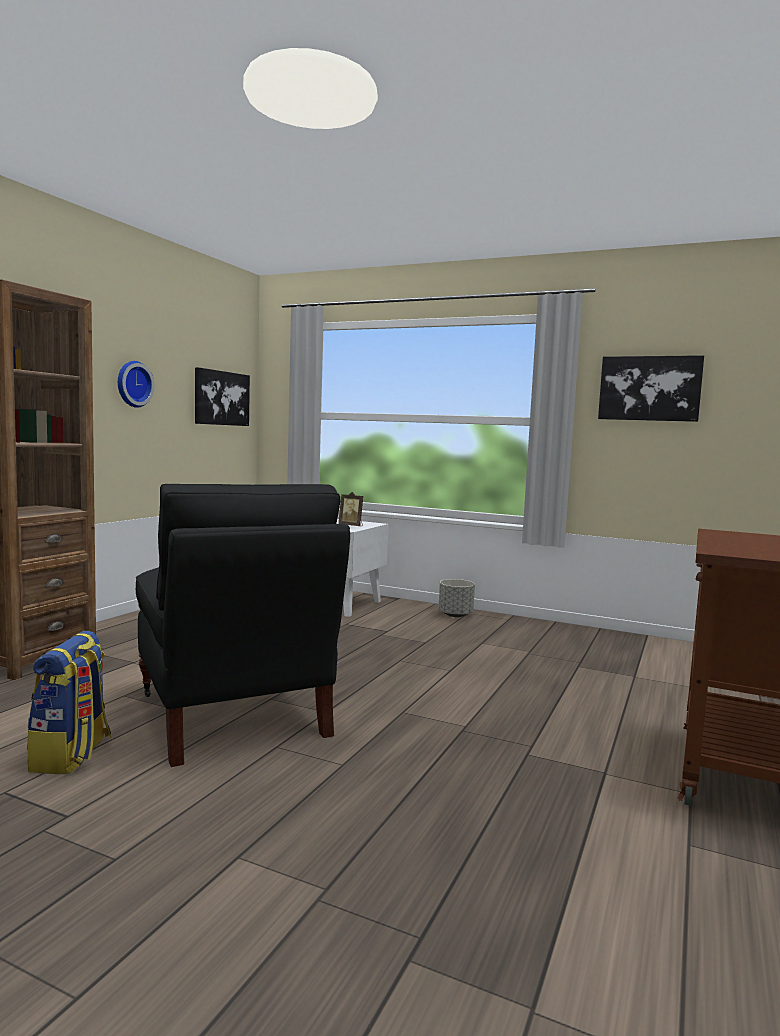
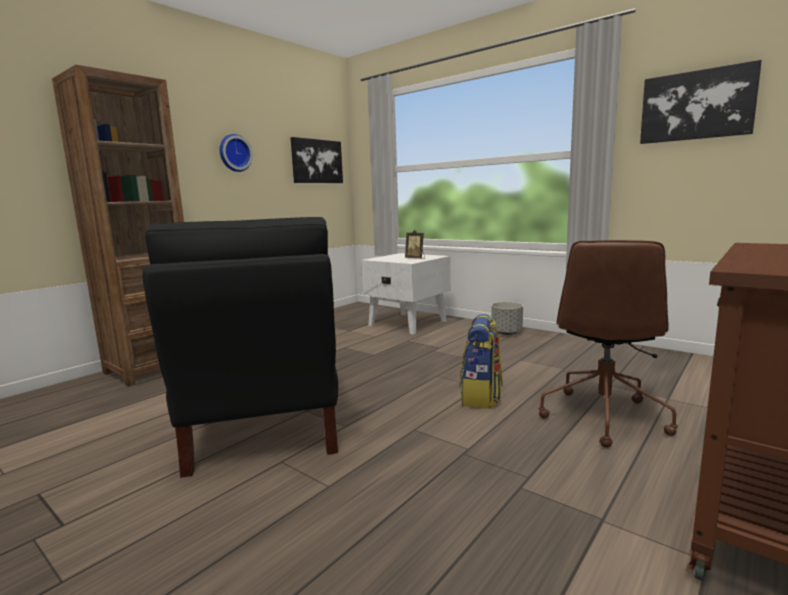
camera: 15 degrees right, 5 degrees up
(72, 755) = (114, 460): backpack -> backpack (481, 397)
(580, 692) = (602, 415): none -> brown office chair

